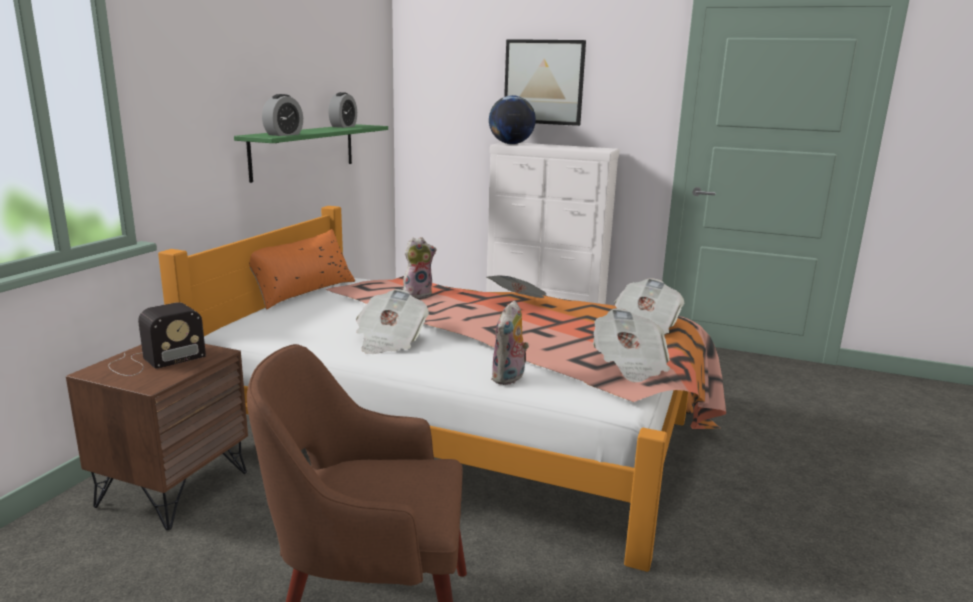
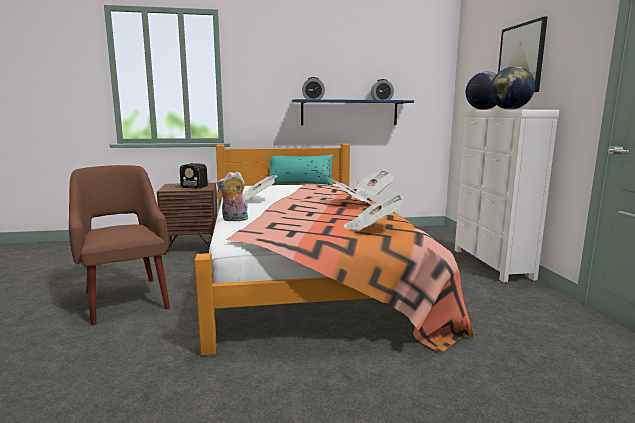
camera: 60 degrees right, 5 degrees down
(303, 292) = (300, 183): orange pillow -> turquoise pillow
(304, 150) = (349, 112): green shelf -> blue shelf
(418, 294) = (333, 193): plush toy -> none
(569, 148) = (509, 109): none -> globe
(629, 365) = (284, 232): newspaper -> newspaper (371, 196)

